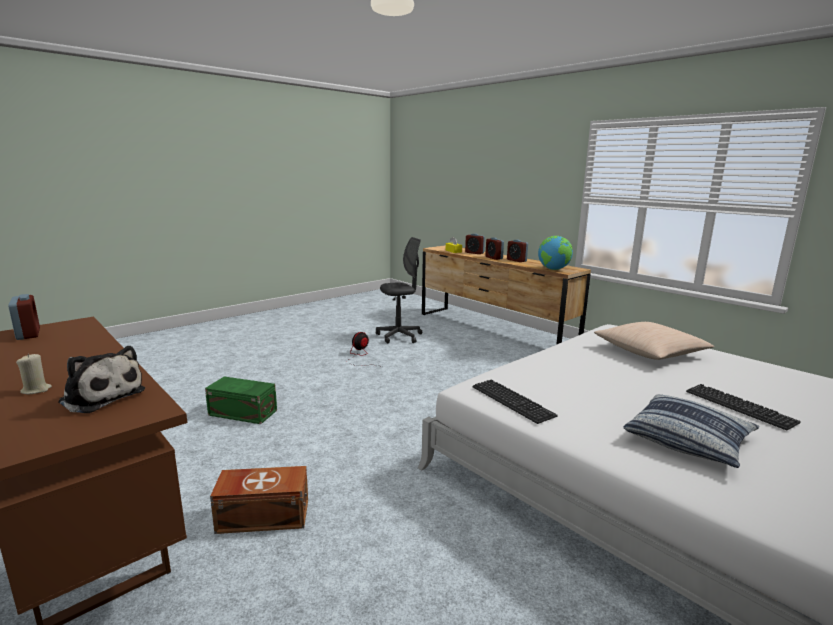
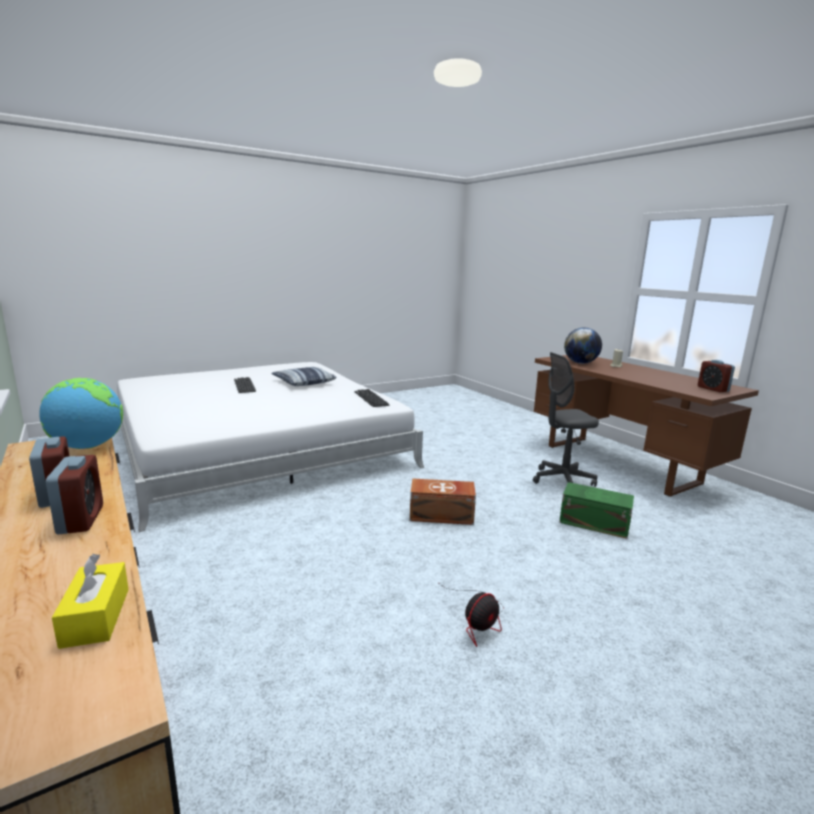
camera: 170 degrees left, 0 degrees up
(101, 396) = (580, 363): plush toy -> globe
(262, 515) = (518, 457): brown storage box -> brown storage box (442, 515)
(399, 336) = (382, 709): grey office chair -> grey office chair (562, 480)
(474, 253) = (46, 582): alarm clock -> none
(650, 352) = (201, 414): beige pillow -> none

